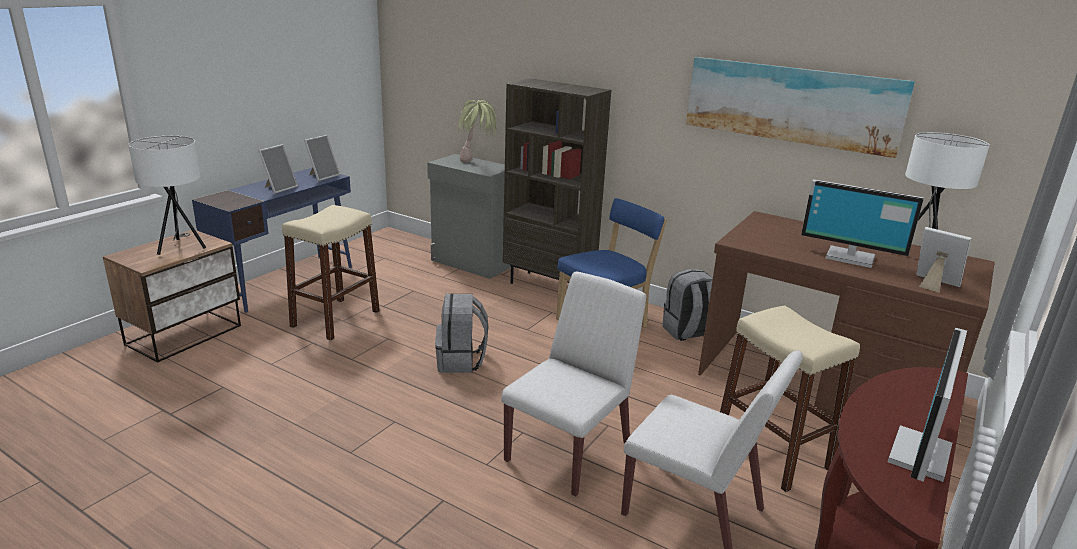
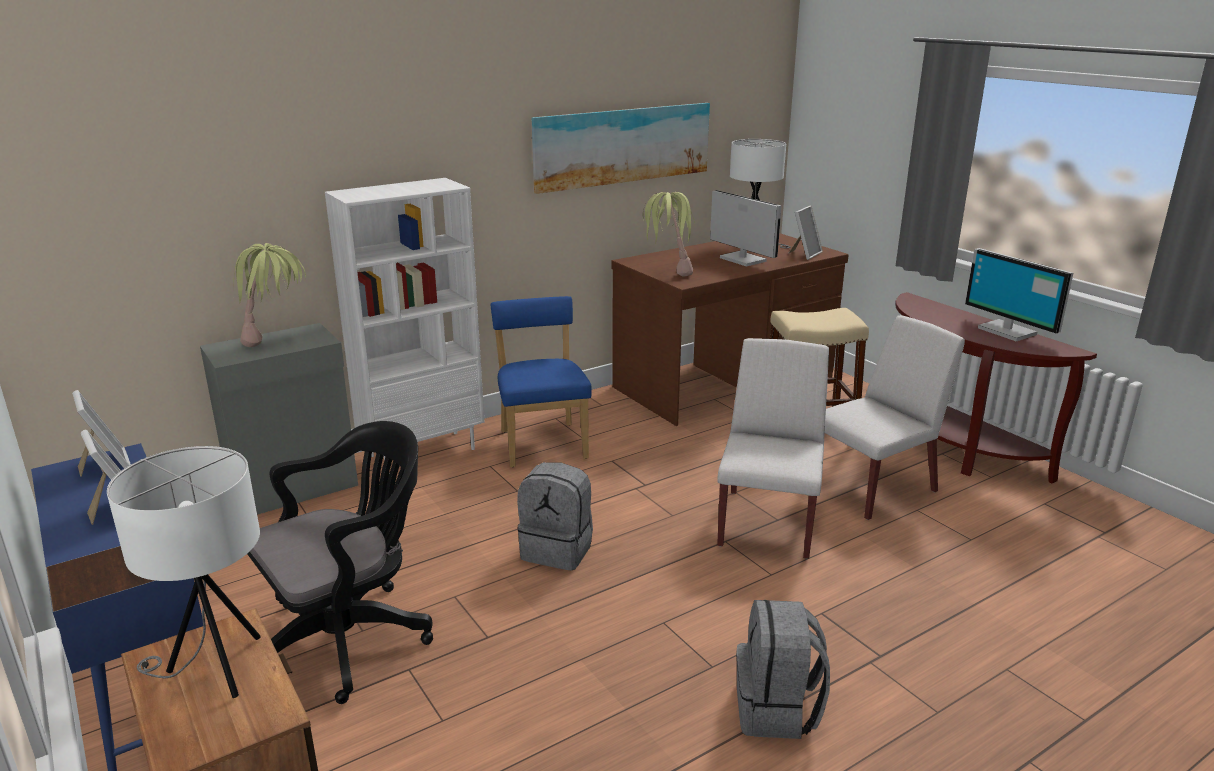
camera: 65 degrees left, 0 degrees up
(335, 319) = (350, 637): beige stool -> black office chair
(549, 286) = (423, 451): brown bookcase -> white bookcase
(569, 451) = (768, 522): white chair -> white chair turned 45 degrees clockwise
(688, 332) = (597, 408): grey backpack -> grey backpack (777, 710)
(752, 232) = (667, 273): none -> potted plant
(850, 257) = (741, 260): monitor -> monitor turned 90 degrees counterclockwise
(933, 284) = (804, 254): picture frame -> picture frame turned 150 degrees clockwise

